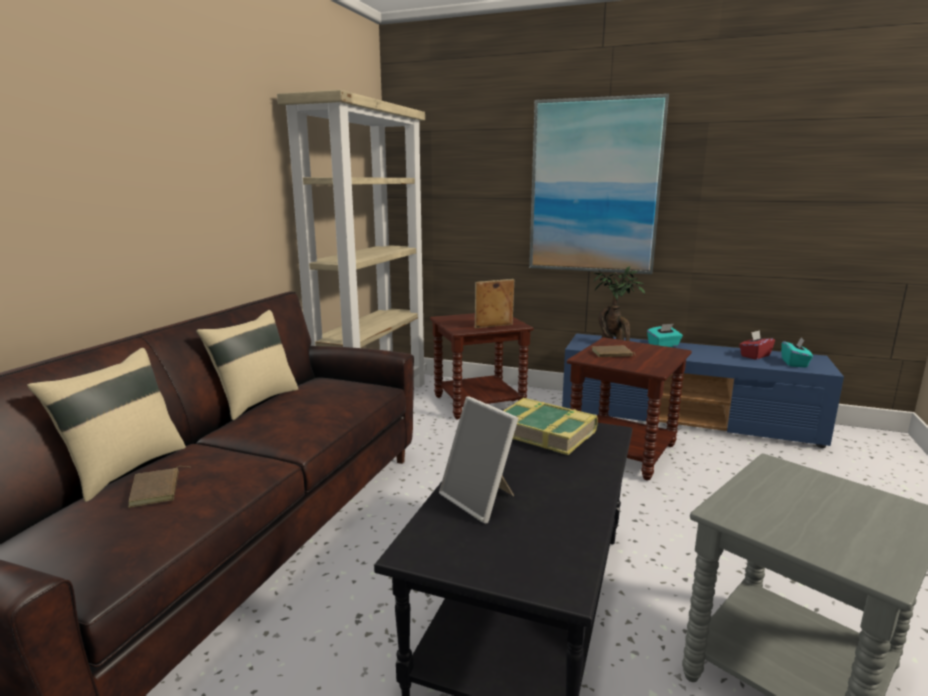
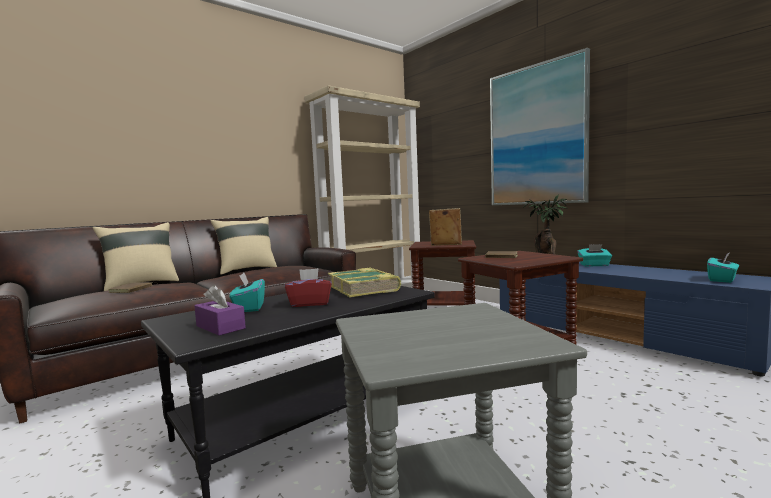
camera: 30 degrees right, 10 degrees down
(481, 500) = (249, 308): picture frame -> turquoise tissue box
(530, 549) = (220, 327): none -> purple tissue box
(754, 356) = (682, 274): red tissue box -> red tissue box (310, 303)

